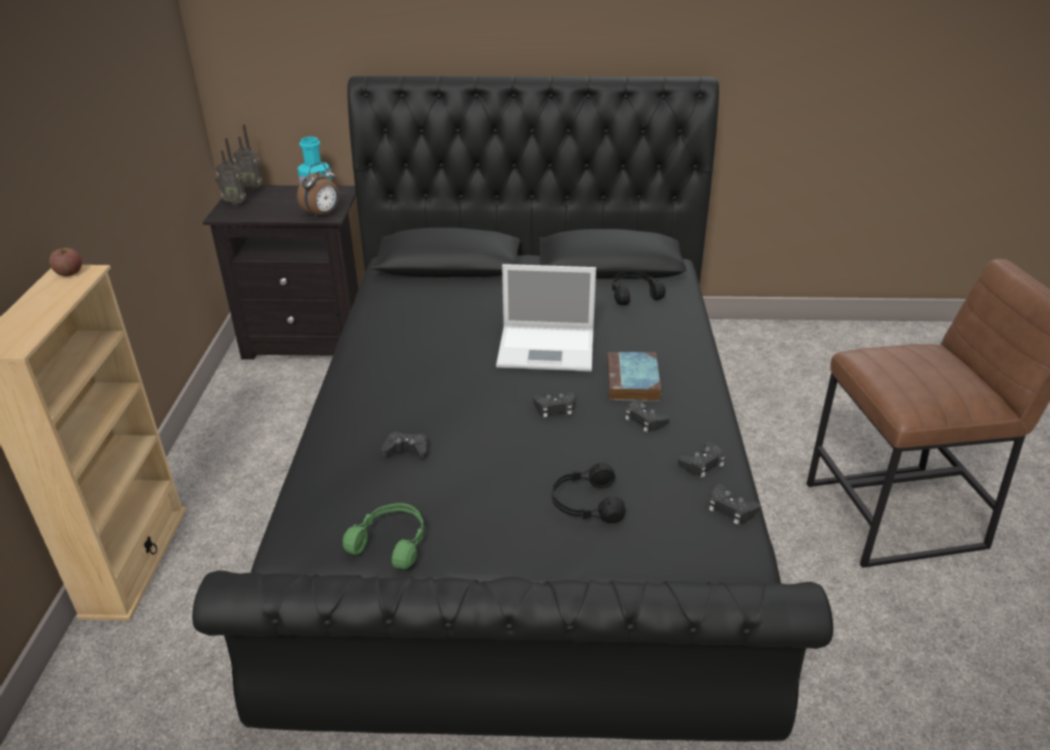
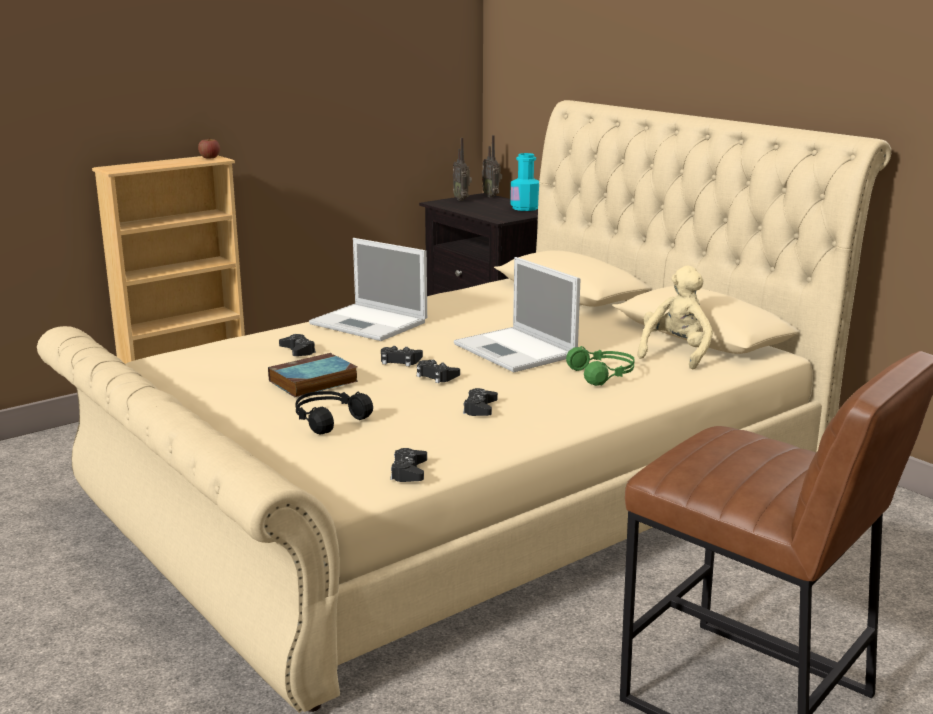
camera: 50 degrees right, 15 degrees down
(323, 214) = (498, 217): alarm clock -> none
(384, 382) = (370, 323): none -> laptop
(391, 542) = (195, 380): green headphones -> green headphones (603, 375)
(525, 479) = (466, 487): black bed -> beige bed
(633, 294) = (676, 353): black headphones -> beige plush toy
(633, 382) = (529, 390): book -> book (312, 382)
(702, 464) = (455, 445): black game controller -> black game controller (399, 360)

